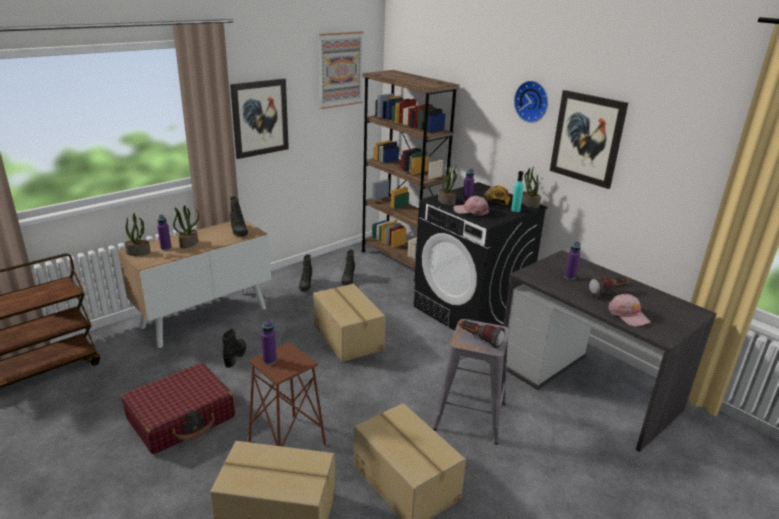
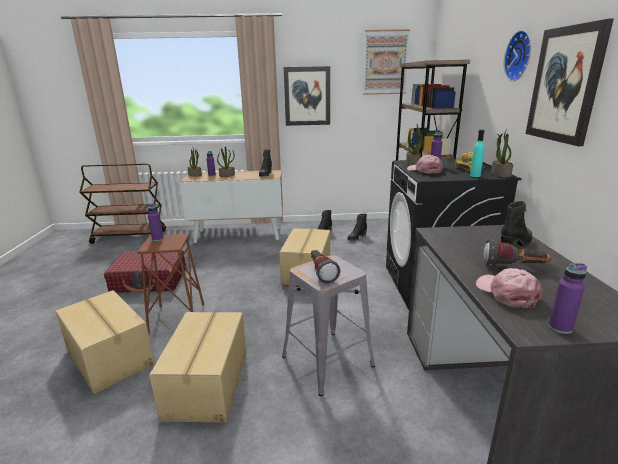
camera: 40 degrees right, 5 degrees down
(235, 356) = (223, 259): black boot -> black boot (515, 245)
(569, 277) = (483, 244): purple bottle -> purple bottle (560, 327)
(628, 315) = (506, 293): pink cap -> pink cap turned 150 degrees clockwise

